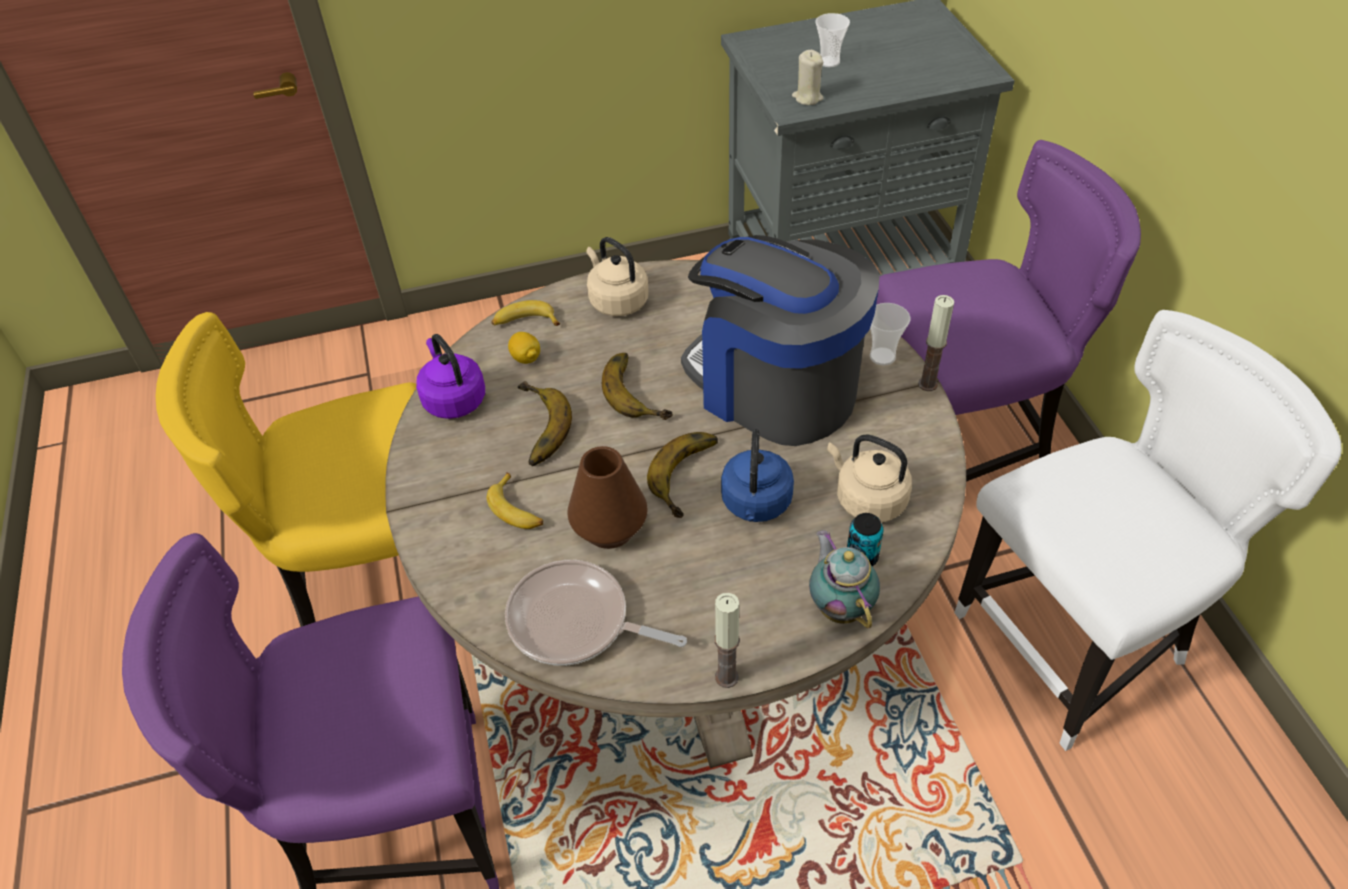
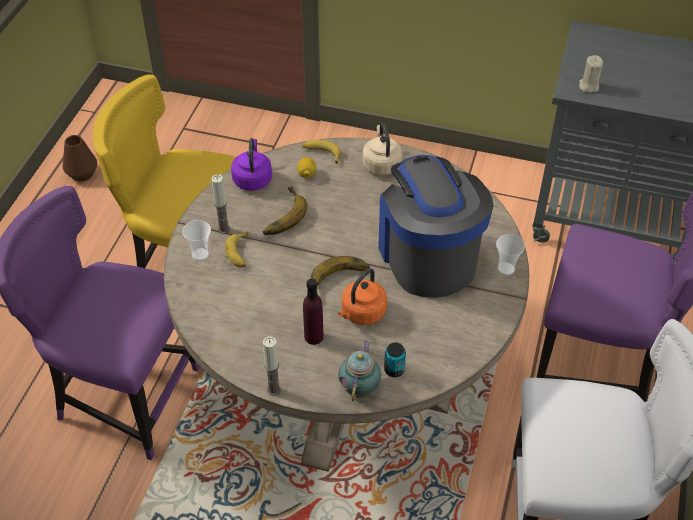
camera: 30 degrees right, 0 degrees up
(575, 622) = (223, 324): frying pan -> none
(609, 528) = (277, 286): brown vase -> brown vase (82, 174)
(640, 390) = (352, 221): banana -> none
(718, 571) = (313, 337): none -> purple bottle
(756, 504) = (362, 313): blue kettle -> orange kettle
(829, 62) = (625, 67): cup -> cup (200, 254)
(867, 499) = (424, 342): beige kettle -> none
(927, 384) = (518, 297): candle -> candle (223, 229)

